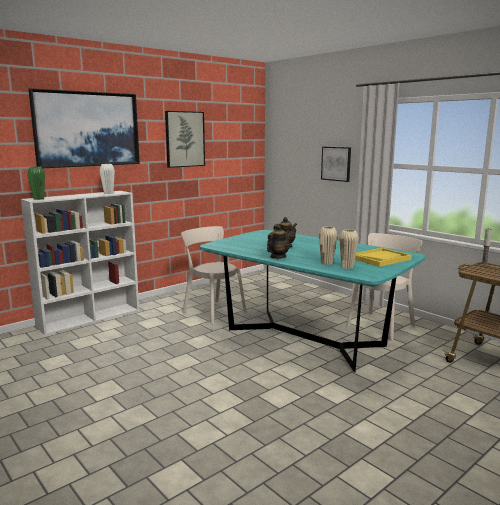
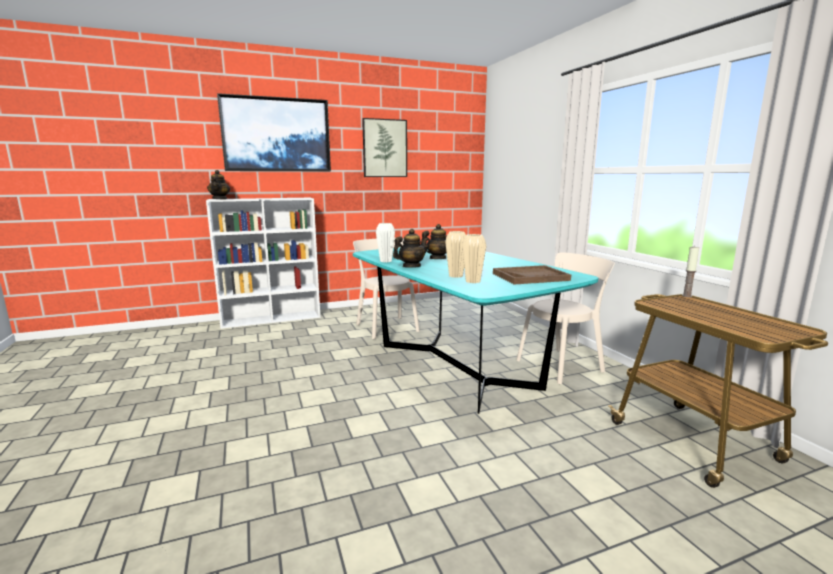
camera: 20 degrees right, 0 degrees up
(38, 199) = (220, 199): green vase -> teapot
(108, 193) = (291, 198): white vase -> white vase (385, 261)
(336, 163) = (543, 173): picture -> none
(380, 259) = (530, 277): yellow tray -> brown tray

